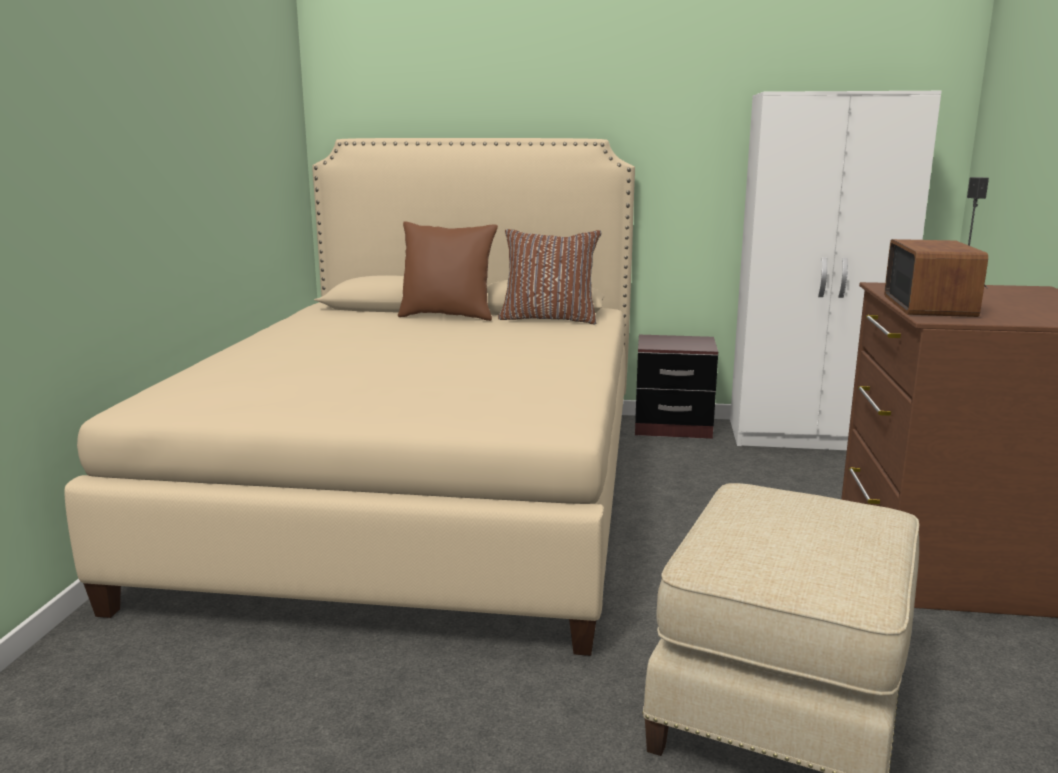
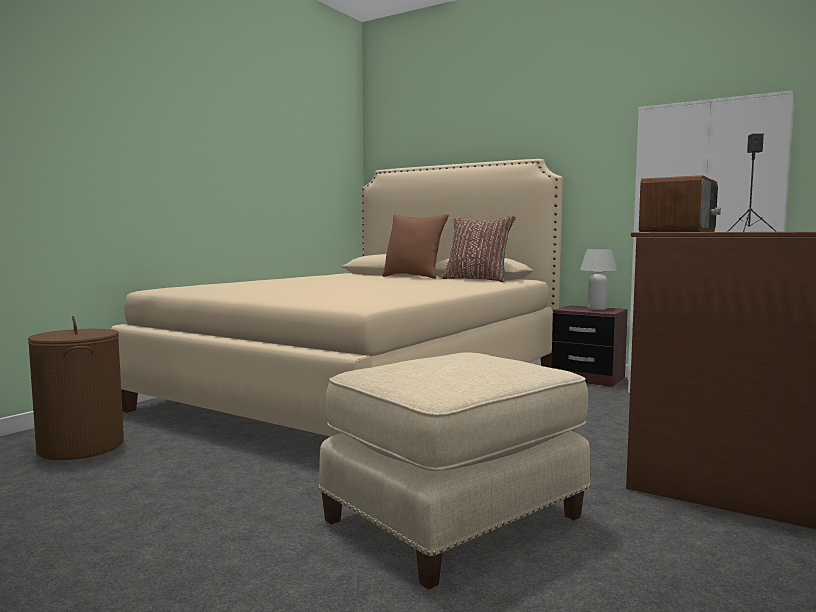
camera: 25 degrees right, 10 degrees down
(126, 713) = (81, 447): none -> brown laundry basket
(684, 342) = (597, 309): none -> white table lamp

